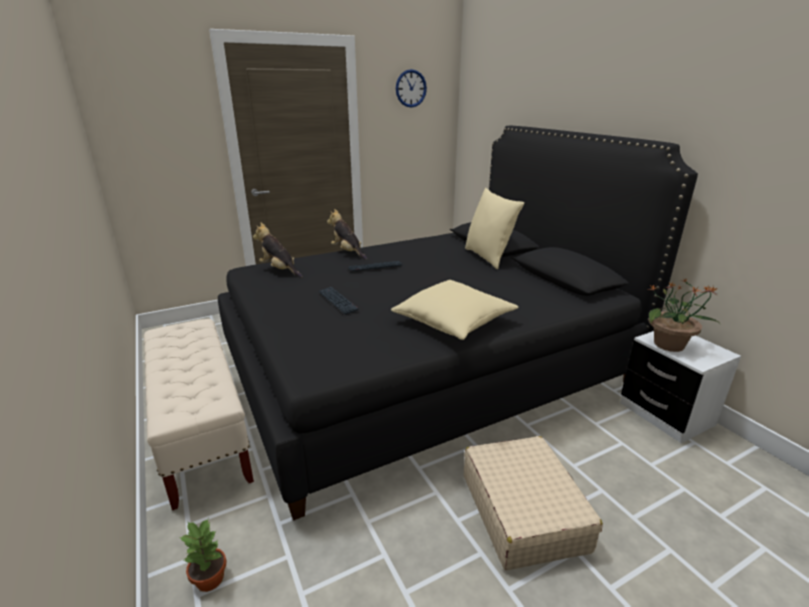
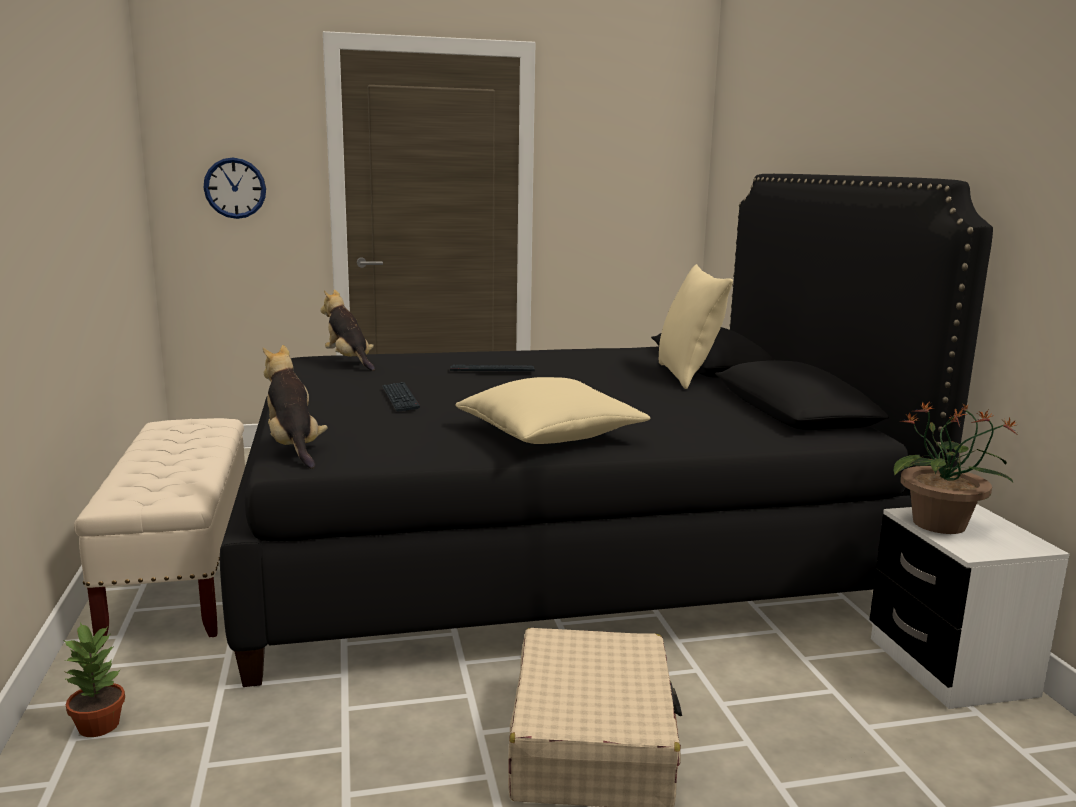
camera: 15 degrees right, 10 degrees down
(348, 252) = (468, 353): plush toy -> plush toy (294, 448)
(411, 88) = (625, 121): wall clock -> wall clock (235, 188)

